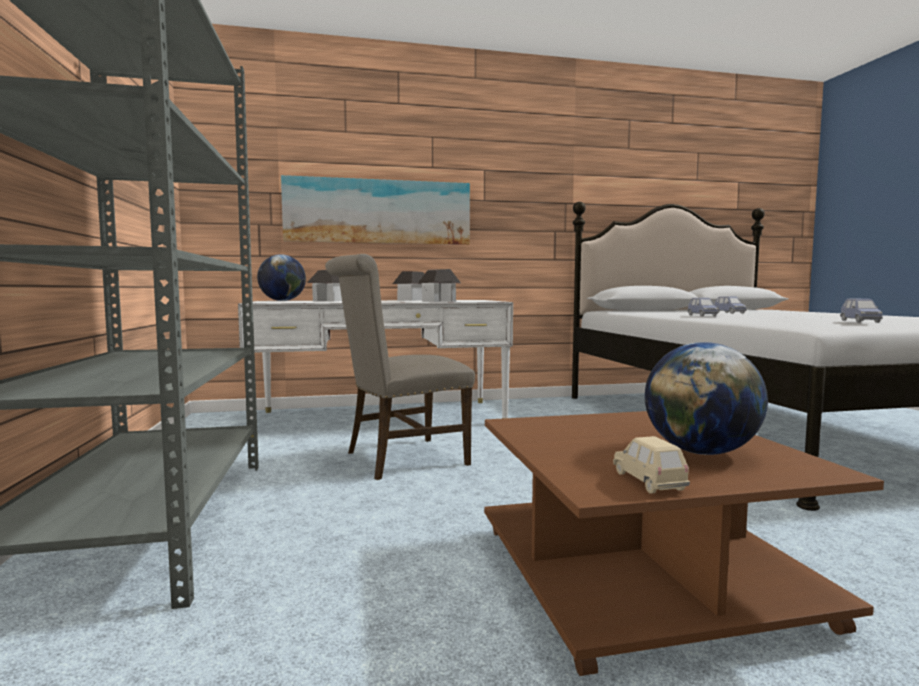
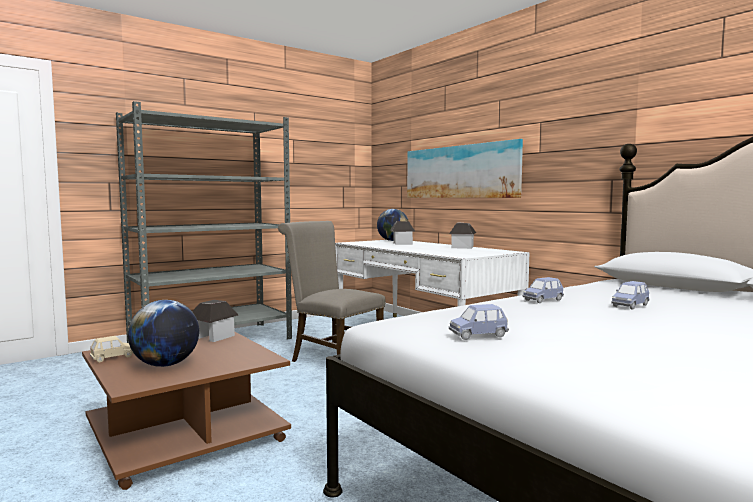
camera: 65 degrees right, 0 degrees up
(439, 301) = (433, 251): toy house -> toy house (213, 337)

